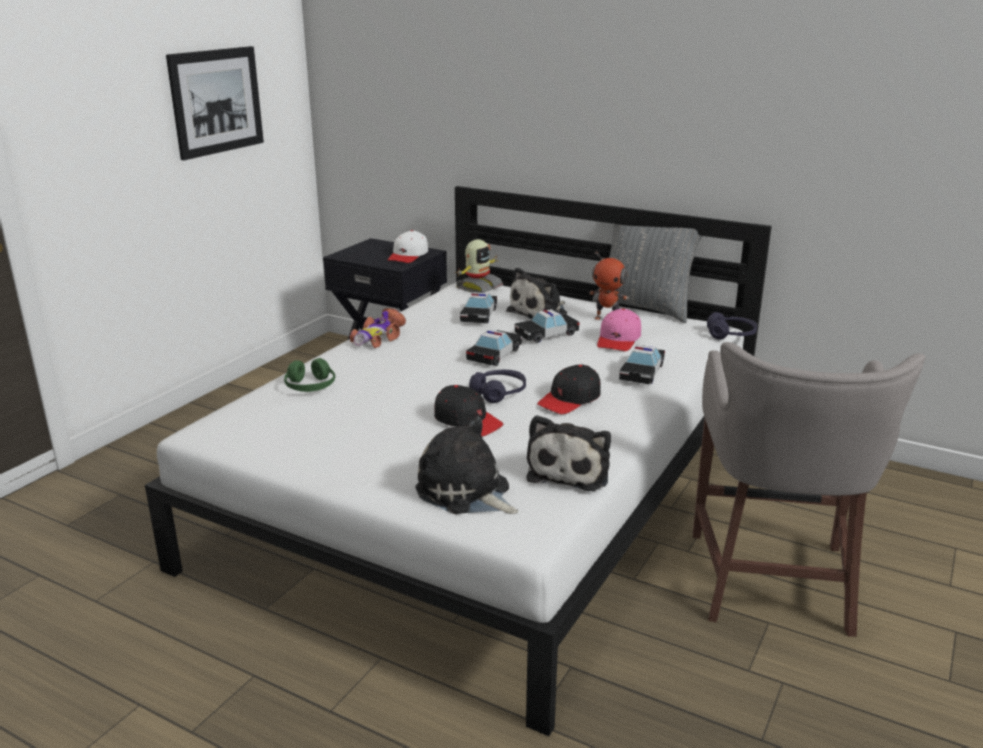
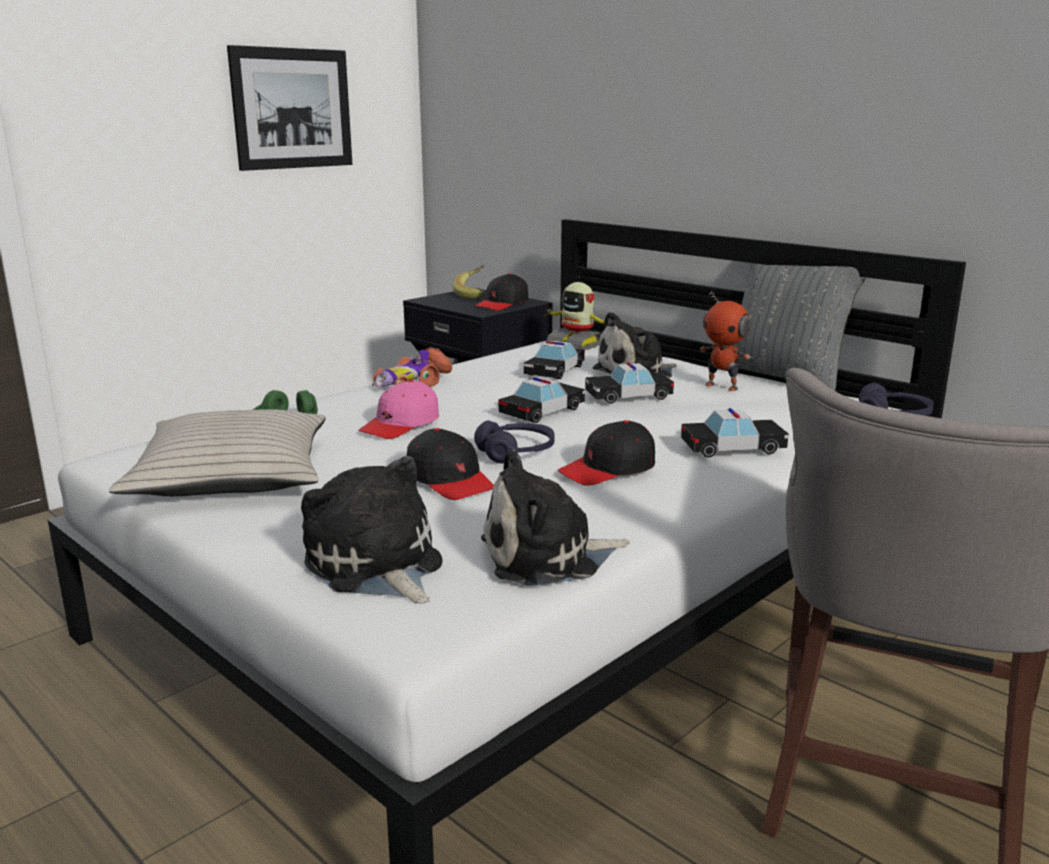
camera: 15 degrees right, 5 degrees down
(308, 436) = (233, 476): none -> beige pillow
(378, 246) = (475, 294): none -> banana
(408, 256) = (502, 304): white cap -> black cap
(478, 287) = (576, 344): toy robot -> toy robot turned 75 degrees clockwise
(570, 470) = (547, 557): plush toy -> plush toy turned 45 degrees clockwise
(618, 340) = (722, 408): pink cap -> pink cap (400, 424)
(641, 372) = (732, 448): toy car -> toy car turned 135 degrees counterclockwise

